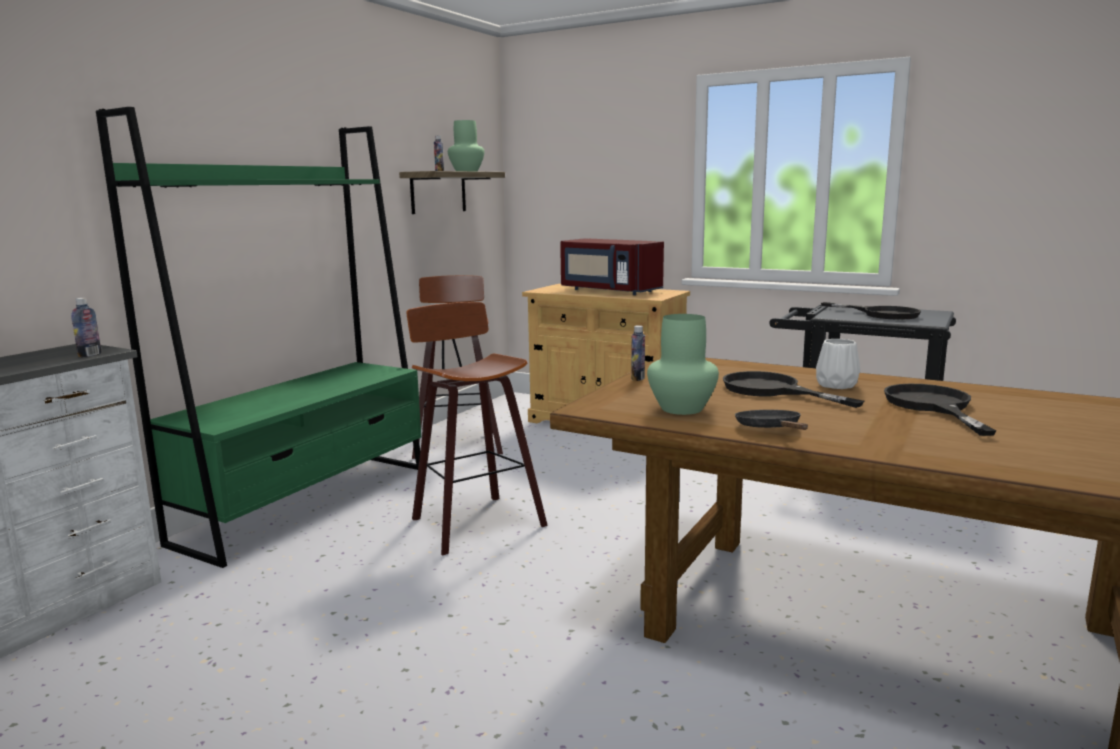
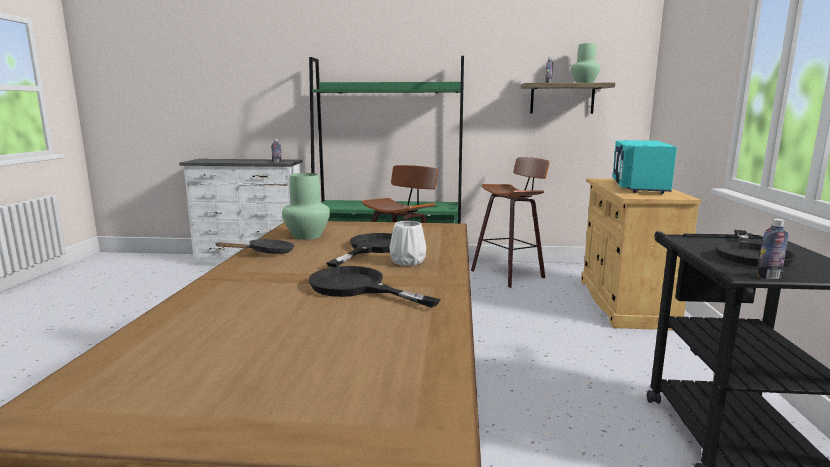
camera: 65 degrees right, 0 degrees up
(608, 291) = (638, 187): red microwave -> turquoise microwave
(638, 378) = (378, 224): bottle -> bottle (768, 277)
(933, 406) = (357, 288): black frying pan -> black frying pan turned 120 degrees counterclockwise

